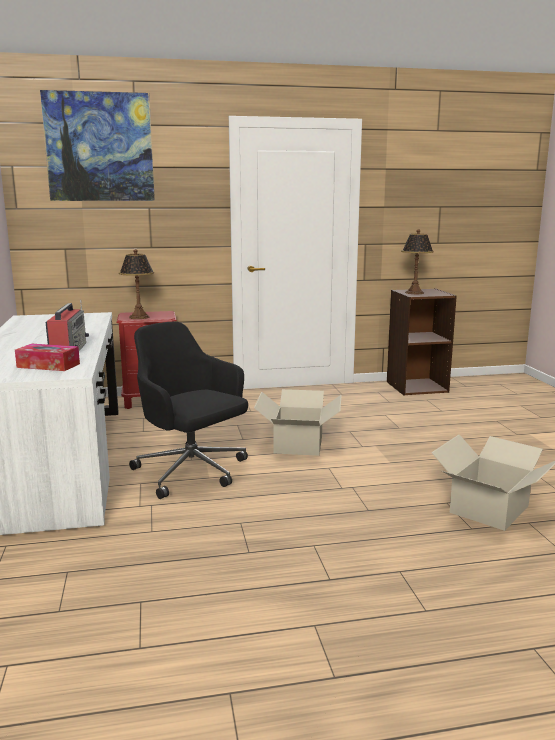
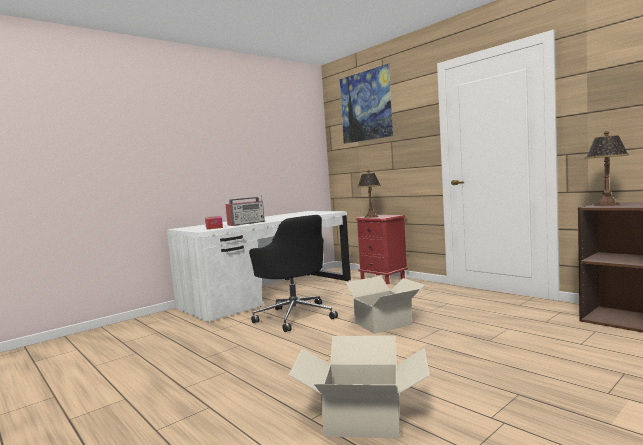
camera: 60 degrees right, 10 degrees down
(192, 472) = (295, 316): black office chair -> black office chair turned 135 degrees clockwise

